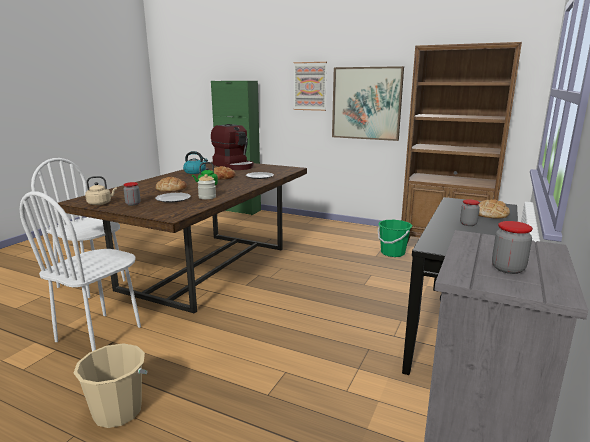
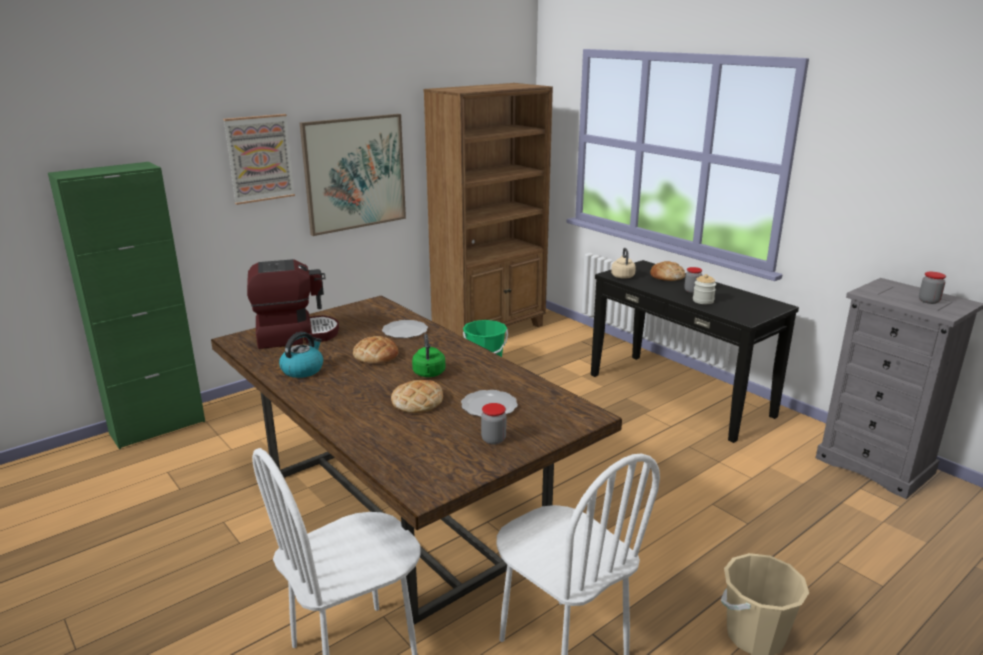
camera: 65 degrees left, 5 degrees up
(101, 203) = (465, 467): beige kettle -> beige kettle (622, 276)
(207, 197) = (501, 382): jar -> jar (703, 301)

